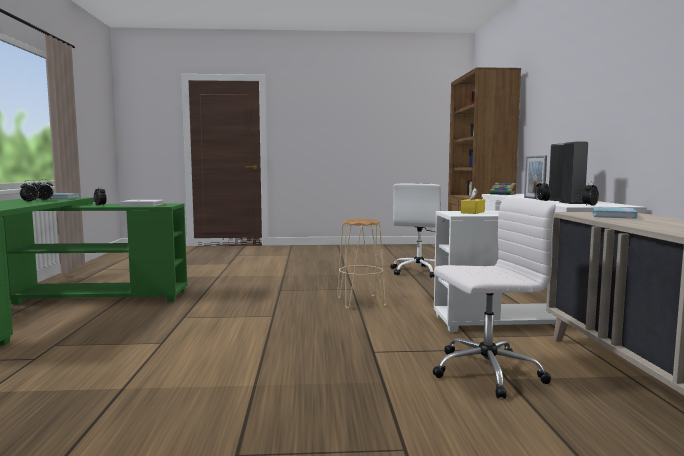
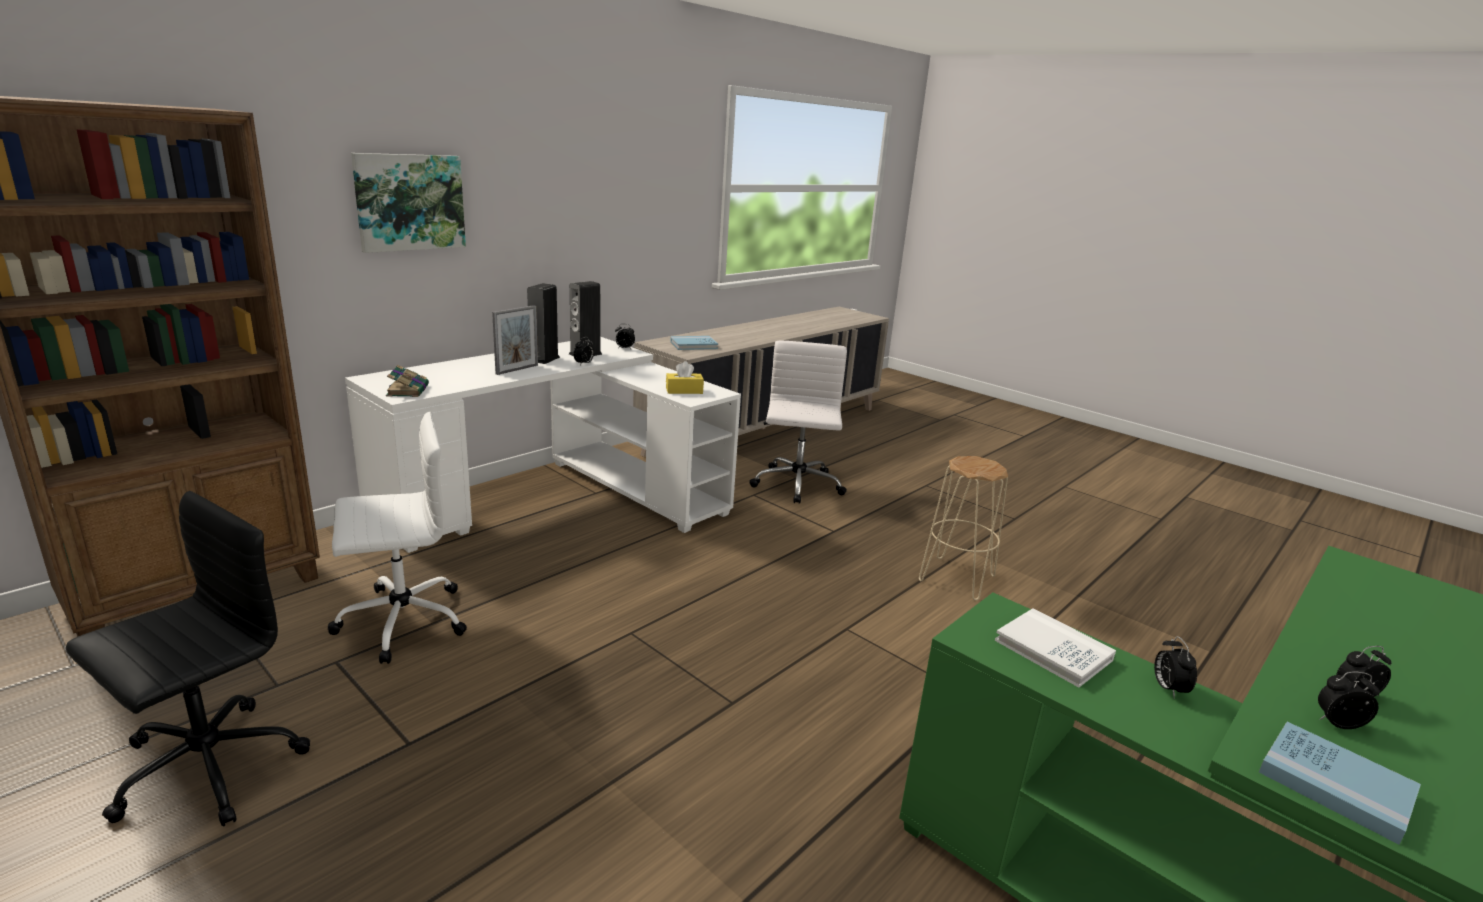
camera: 135 degrees left, 15 degrees up
(360, 302) = (695, 595): beige stool -> beige stool (956, 578)
(371, 257) = (205, 768): none -> black office chair
(484, 372) = (797, 485): white office chair -> white office chair turned 60 degrees clockwise
(564, 96) = (409, 202): none -> picture

